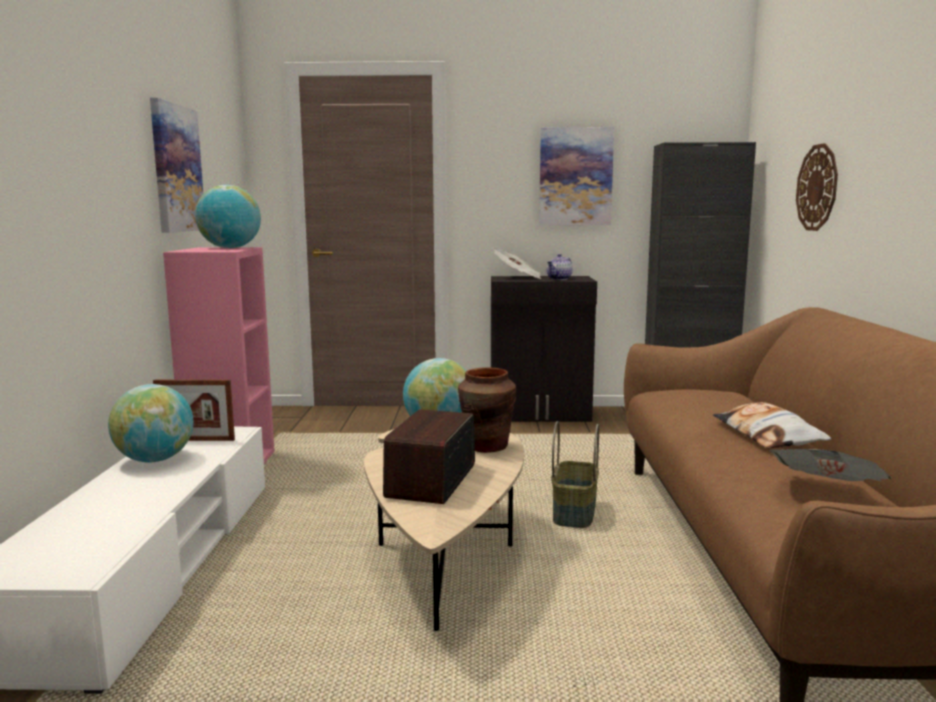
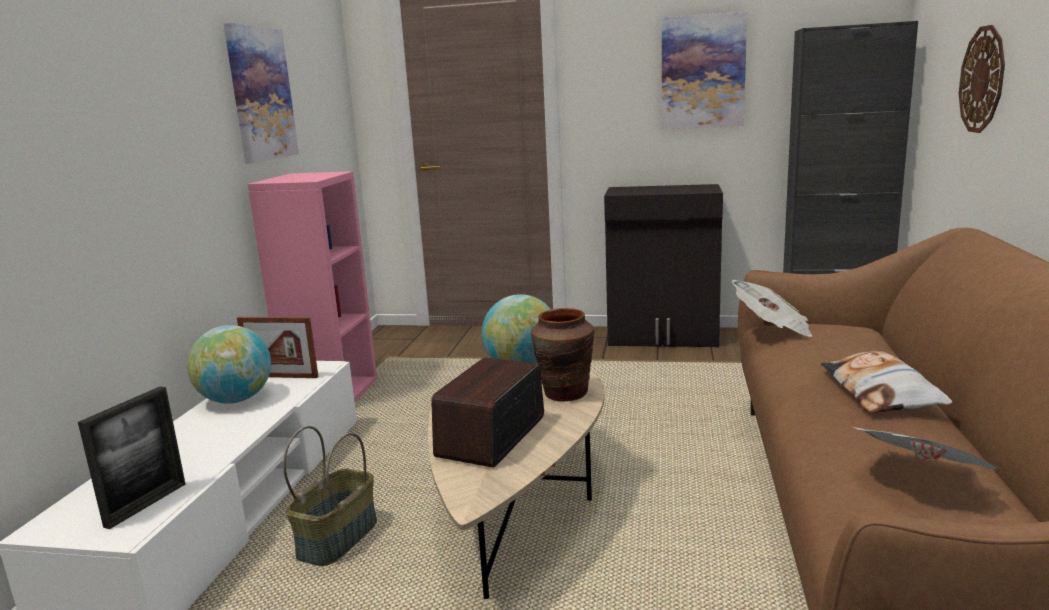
camera: 10 degrees right, 5 degrees up
(93, 549) = (146, 504): none -> picture frame
(230, 248) = (319, 174): globe -> none
(518, 277) = (636, 189): newspaper -> newspaper (772, 328)
(559, 279) = (682, 190): teapot -> none
(573, 513) = (668, 461): basket -> basket (337, 538)

